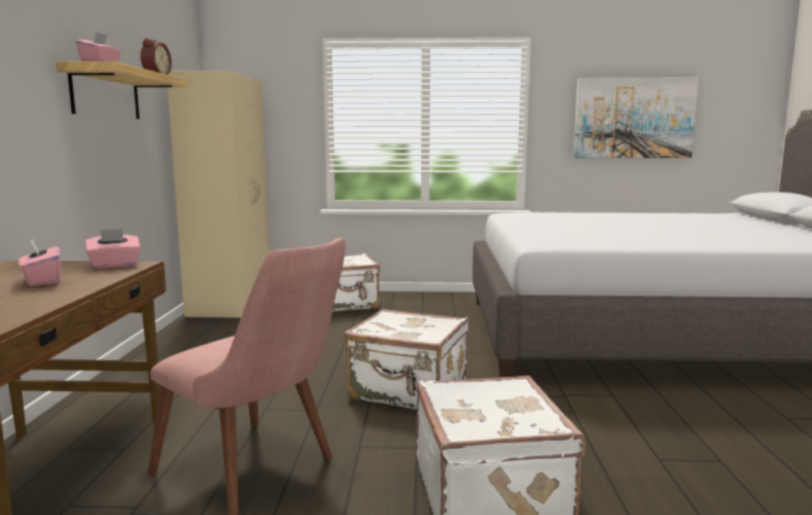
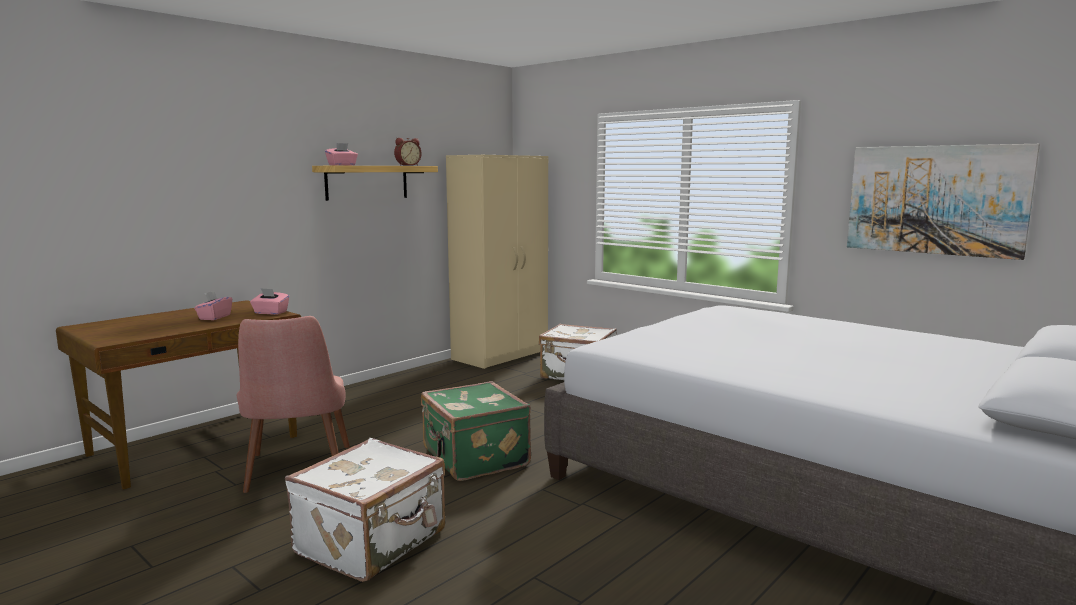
camera: 40 degrees right, 0 degrees up
(408, 392) = (474, 458): white suitcase -> green suitcase

